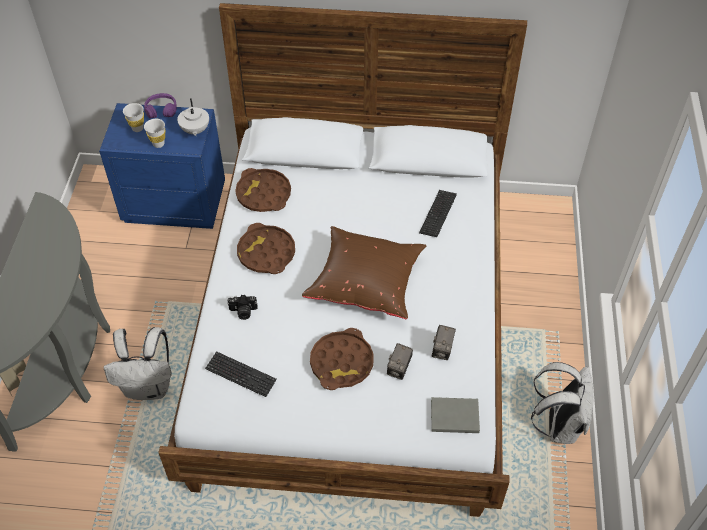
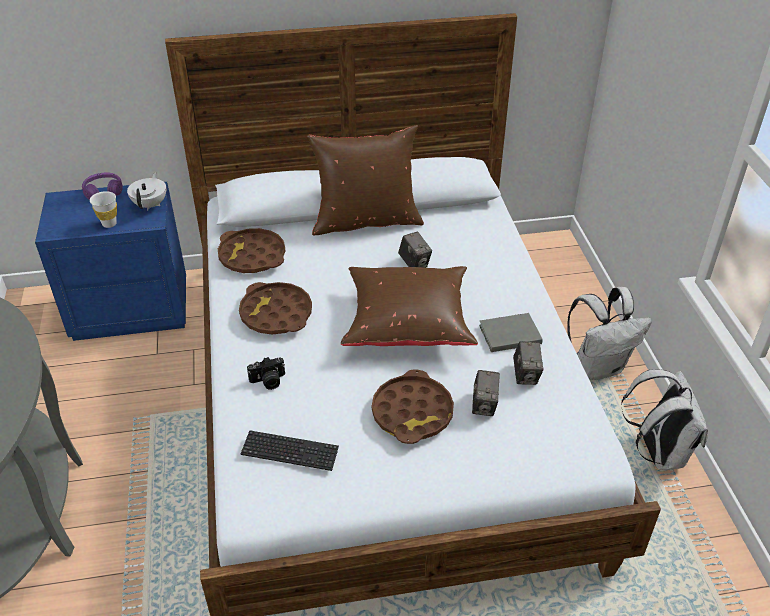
camera: 15 degrees left, 10 degrees down
(137, 128) = (78, 213): white cup -> none
(149, 387) = (150, 518): white backpack -> white backpack (598, 366)
(195, 131) = (151, 204): white teapot -> white teapot turned 150 degrees counterclockwise
(366, 177) = (366, 221): none -> brown pillow
(392, 227) = (414, 263): none -> camera
(438, 214) = (461, 242): keyboard -> none
(453, 415) = (570, 442): grey book -> grey book (508, 334)

